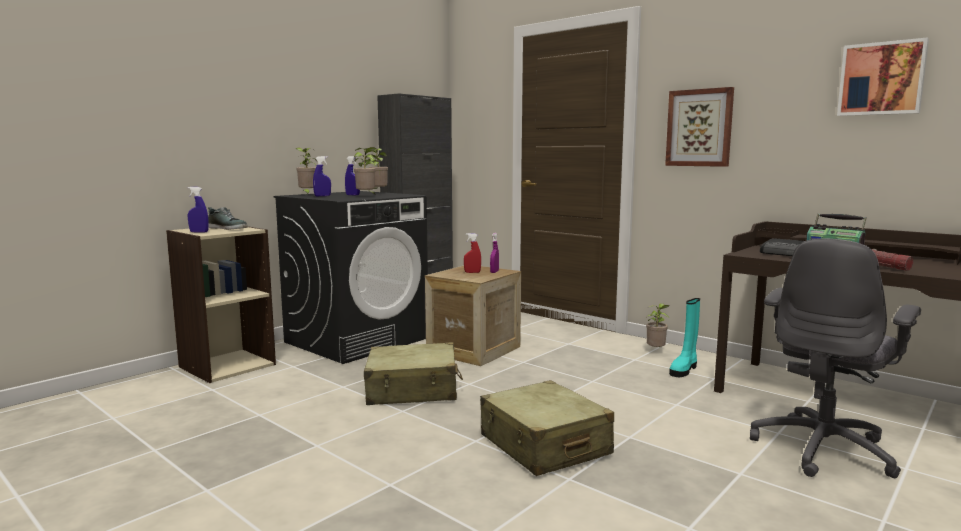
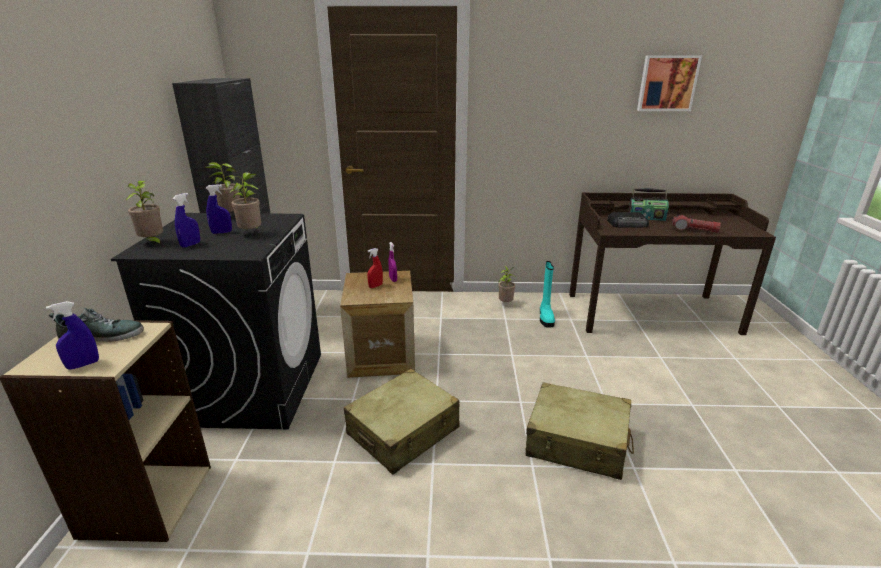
camera: 40 degrees left, 15 degrees up
(699, 128) = (528, 116): picture -> none
(824, 449) = (693, 361): grey office chair -> none

